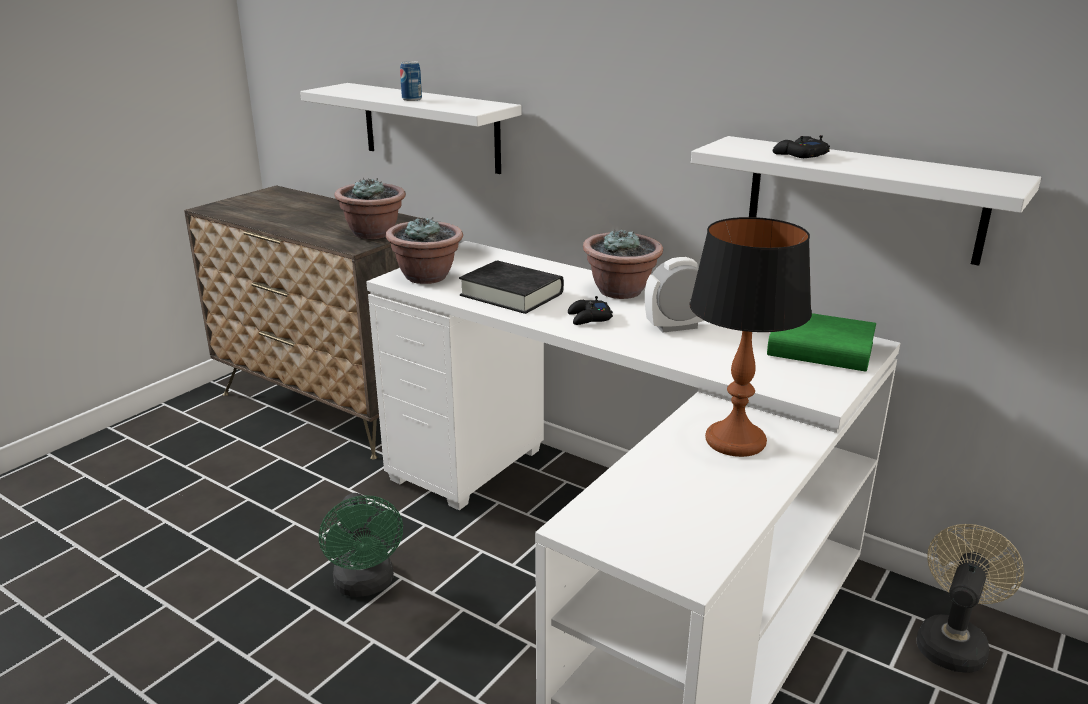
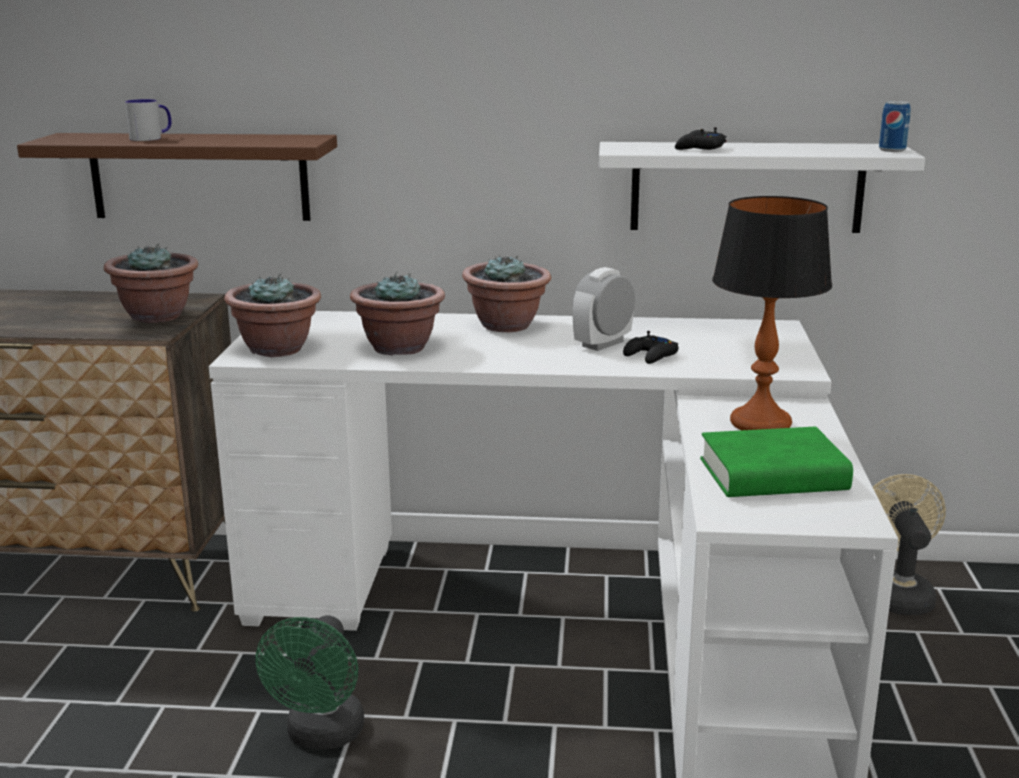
camera: 30 degrees left, 5 degrees down
(366, 585) = (322, 736): green fan -> green fan turned 60 degrees clockwise
(389, 94) = (151, 138): none -> mug
(412, 99) = (195, 140): can -> can (892, 150)
(430, 127) = (199, 176): white shelf -> brown shelf
(511, 294) = (399, 348): black book -> potted plant
(589, 318) = (511, 353): black game controller -> black game controller (651, 356)
(820, 350) = (748, 337): green book -> green book (773, 475)

